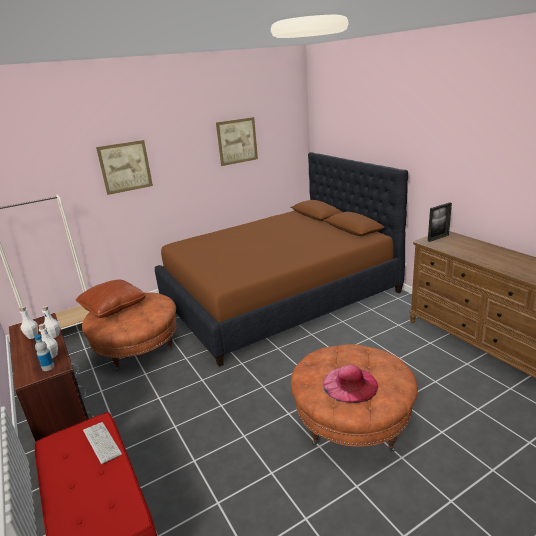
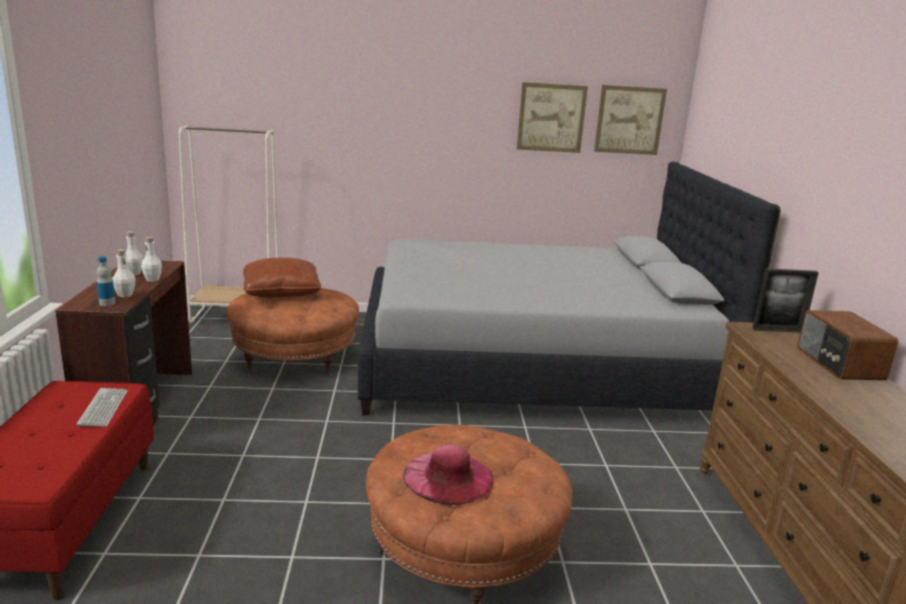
camera: 25 degrees right, 5 degrees down
(125, 167) = (373, 117): picture -> picture (629, 120)
(279, 296) = (531, 366): brown bed -> grey bed
(482, 248) = (838, 364): none -> radio

